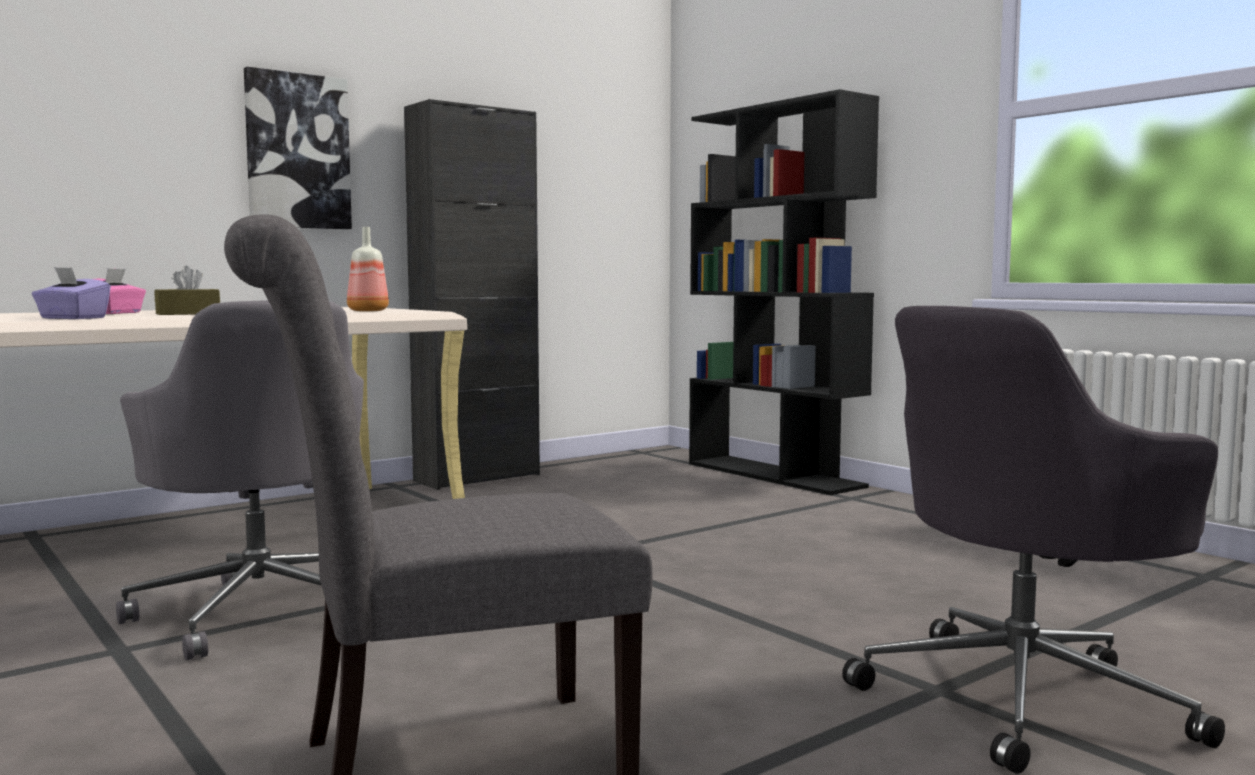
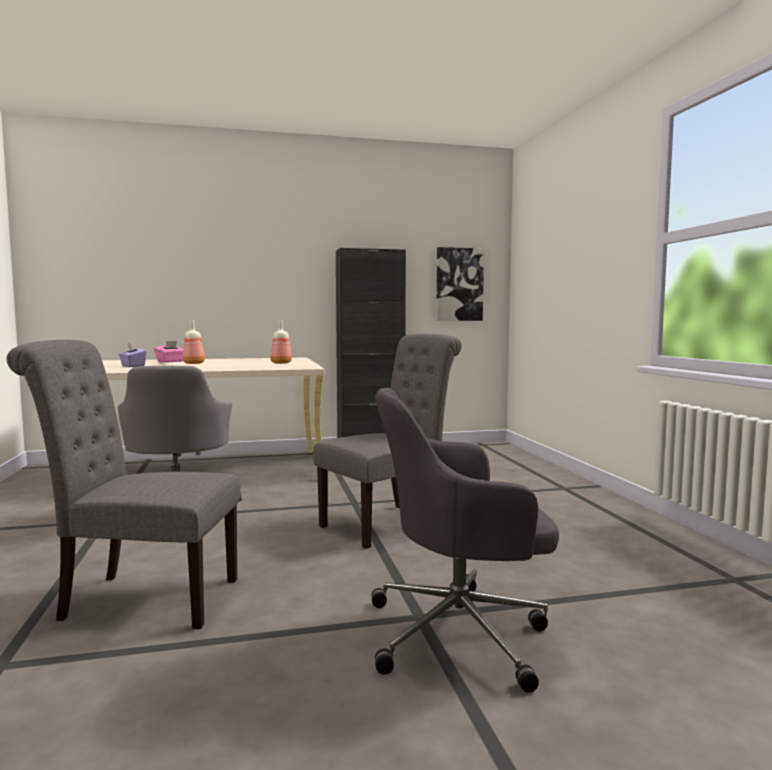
camera: 25 degrees right, 0 degrees up
(188, 314) = (194, 363): brown tissue box -> bottle
(297, 151) = (278, 278): picture -> picture (459, 284)
(683, 574) = (389, 523): none -> grey chair
(775, 475) = (540, 467): black bookcase -> none

